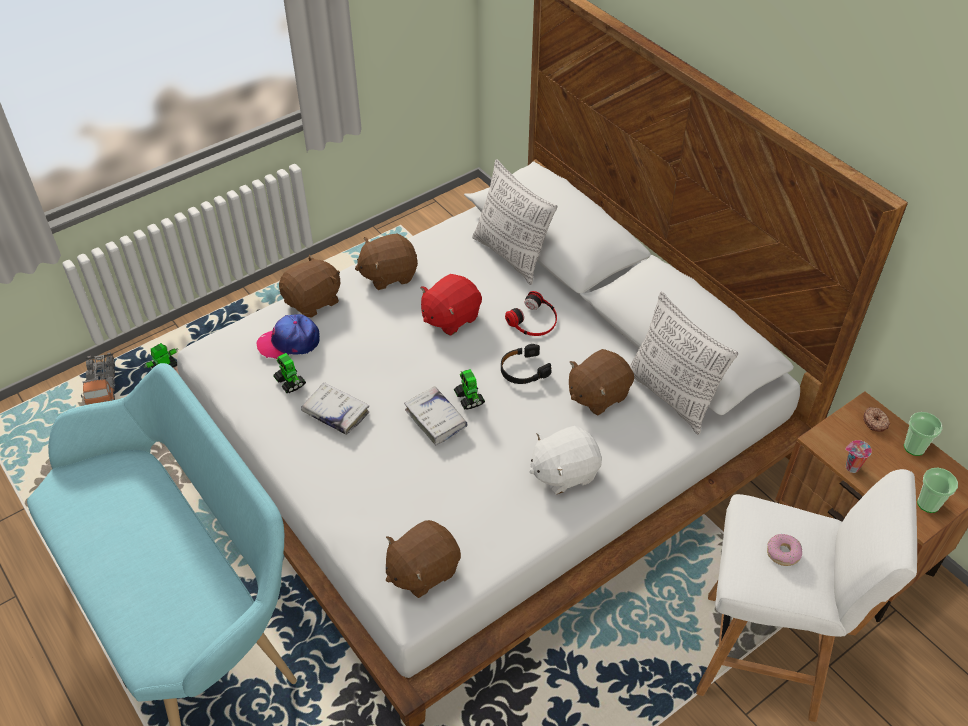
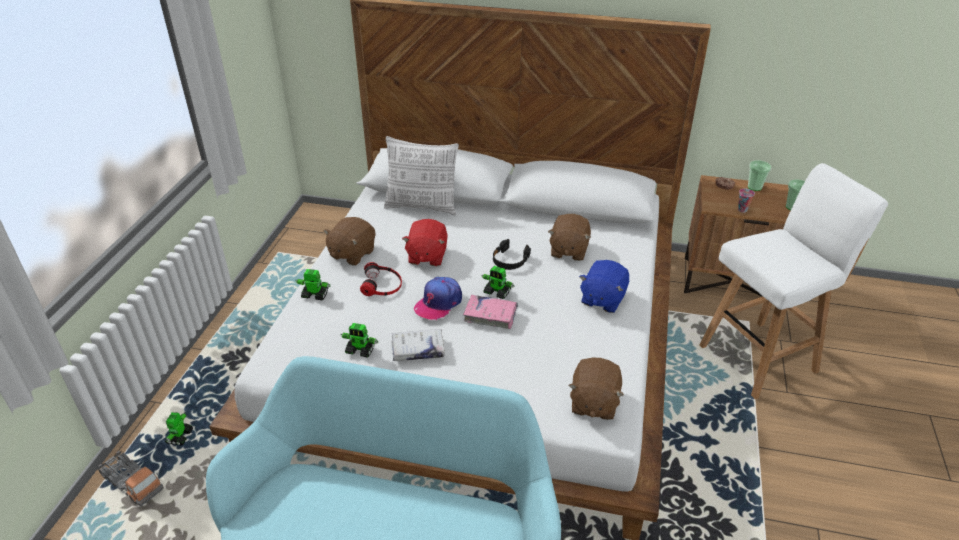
camera: 40 degrees left, 10 degrees down
(289, 342) = (330, 326): cap -> cap (438, 303)
(313, 301) = (315, 295): brown plush toy -> toy robot
(435, 419) = (490, 315): white book -> pink book
(534, 320) = (481, 232): headphones -> headphones (382, 284)
(564, 472) = (602, 299): white plush toy -> blue plush toy
(671, 396) = (607, 230): pillow -> none
(783, 553) = (785, 254): donut -> none

